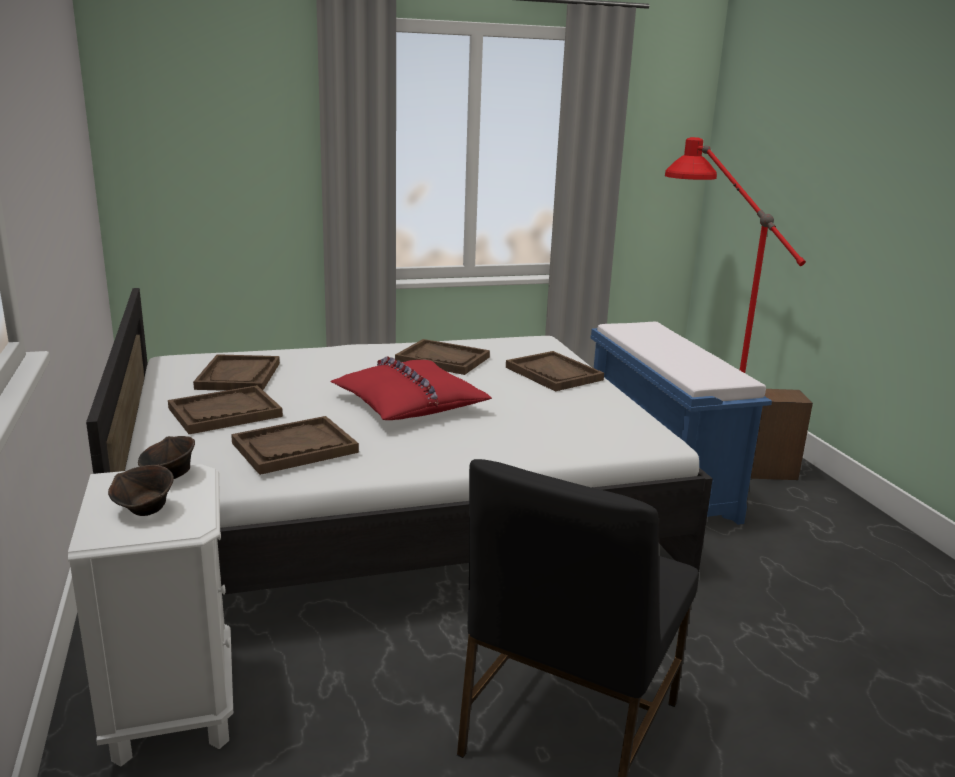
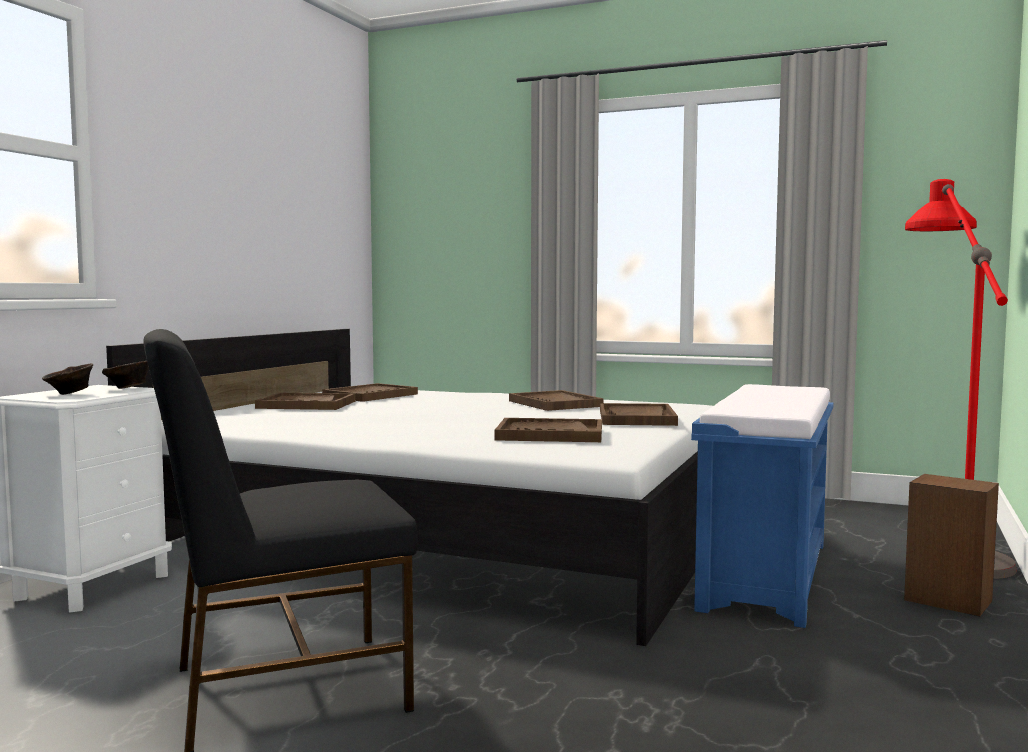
camera: 40 degrees right, 15 degrees down
(294, 448) = (291, 417): brown tray -> brown tray (549, 434)
(408, 404) = (446, 415): red pillow -> none

